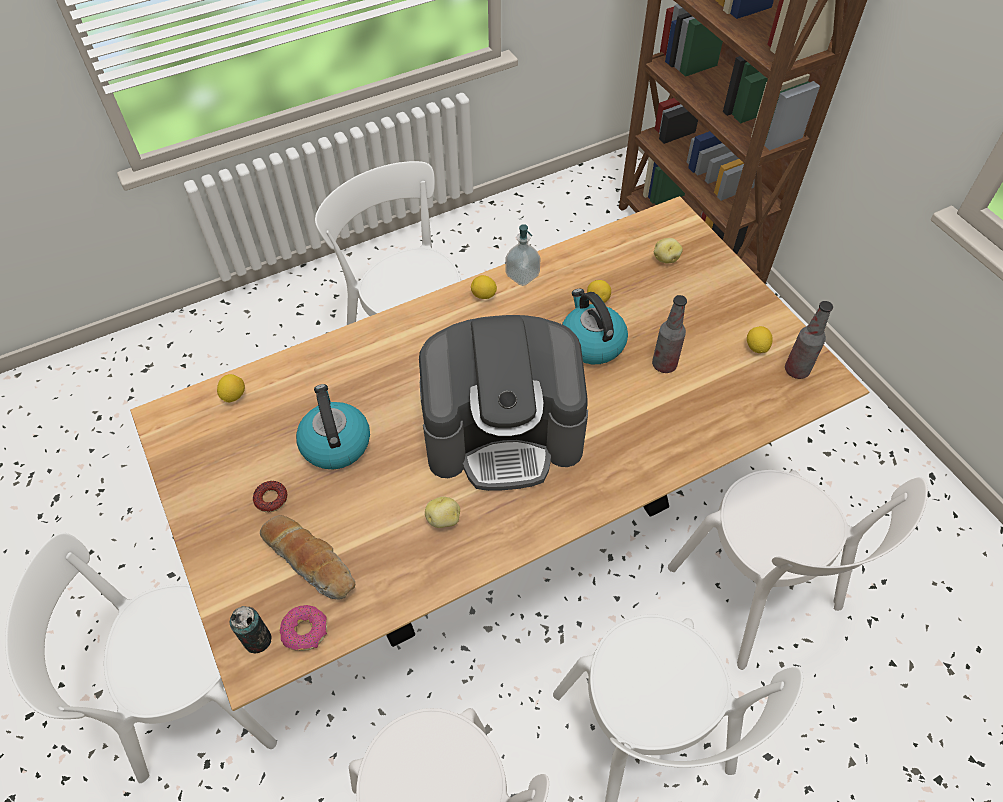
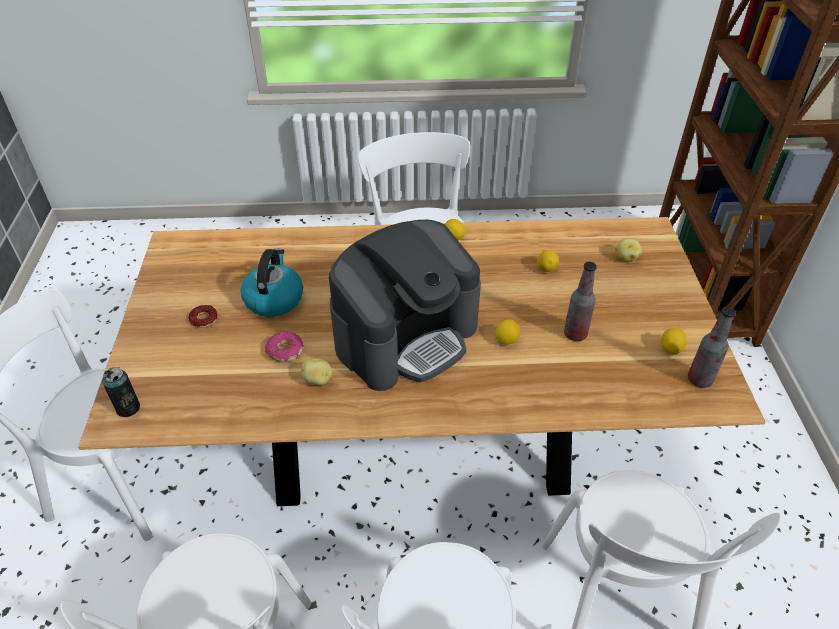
camera: 25 degrees right, 10 degrees down
(234, 395) = (226, 245): lemon -> lemon (506, 340)
(305, 631) = (164, 416): donut -> donut (285, 351)
(311, 561) = (202, 371): bread -> none
(503, 432) = (406, 336): coffee machine -> coffee machine turned 60 degrees counterclockwise
(522, 275) = (494, 233): soap dispenser -> none
(591, 342) = (521, 297): kettle -> none

